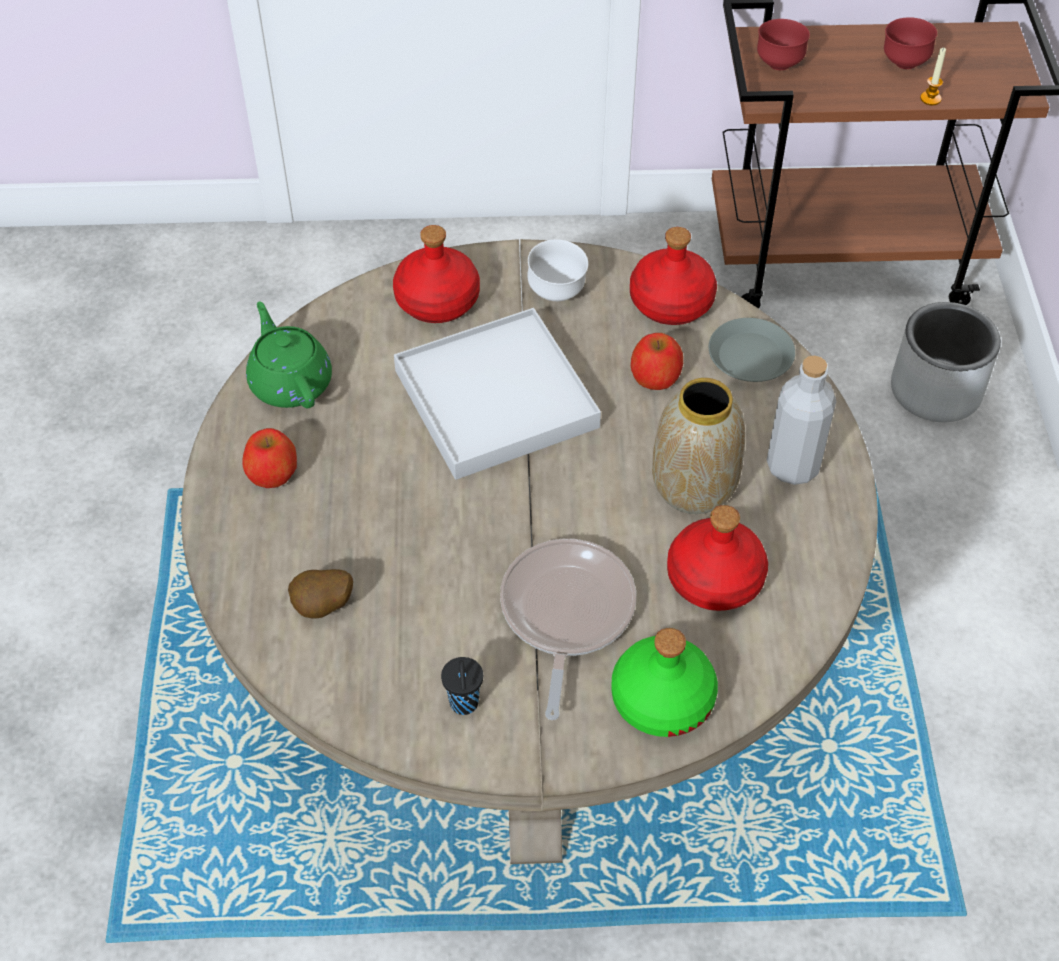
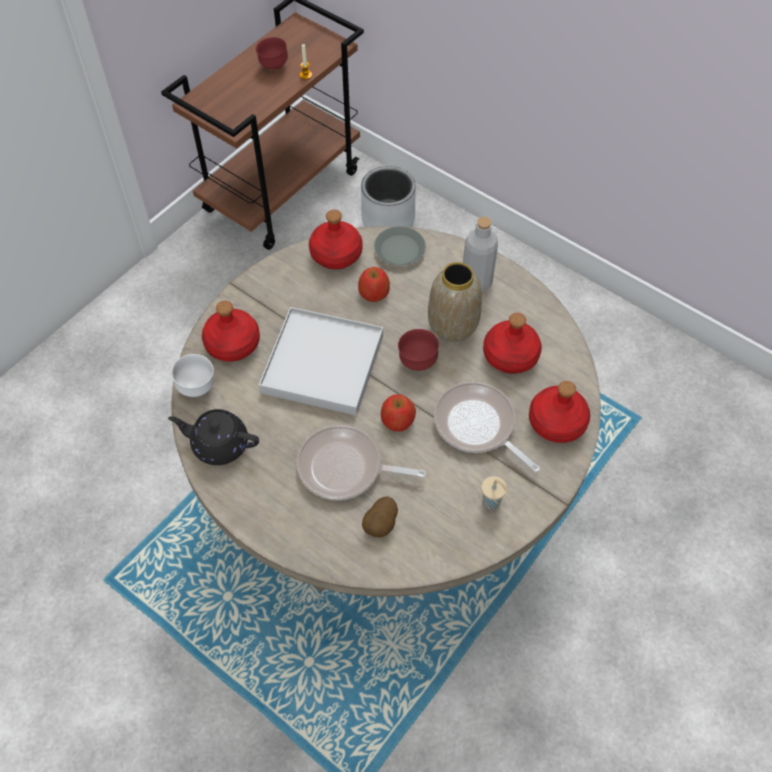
camera: 50 degrees left, 5 degrees up
(272, 472) = (272, 492): apple -> apple (397, 420)
(290, 382) = (219, 444): green teapot -> black teapot
(370, 519) = (345, 468): none -> frying pan
(464, 704) = (492, 502): black cup -> beige cup
(557, 293) = (282, 293): white bowl -> white bowl (197, 387)
(661, 698) = (556, 422): green bottle -> red bottle
(779, 64) = (219, 106): red bowl -> red bowl (417, 362)

